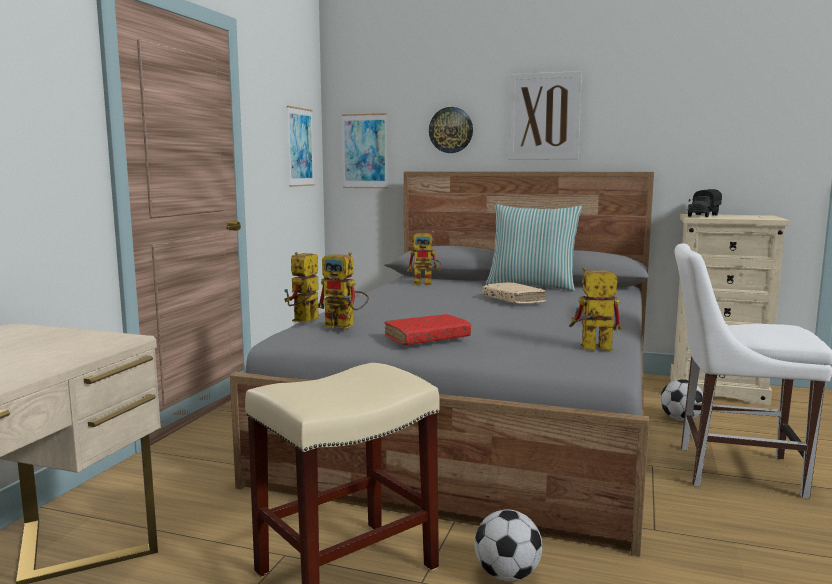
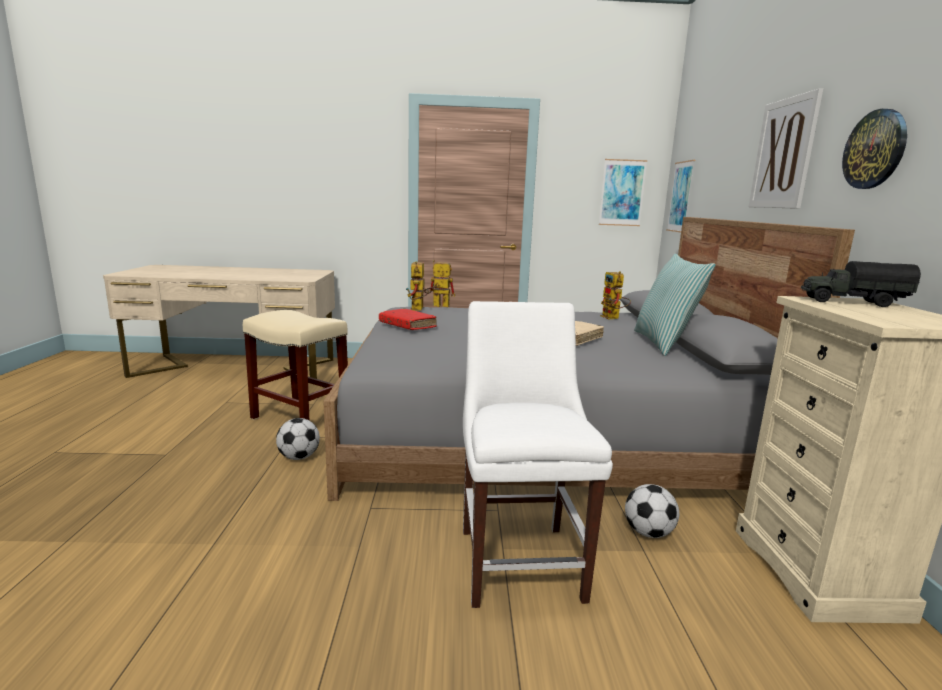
camera: 70 degrees right, 5 degrees up
(451, 130) = (723, 174): wall clock -> wall clock (875, 149)
(589, 349) = (412, 359): toy robot -> none

